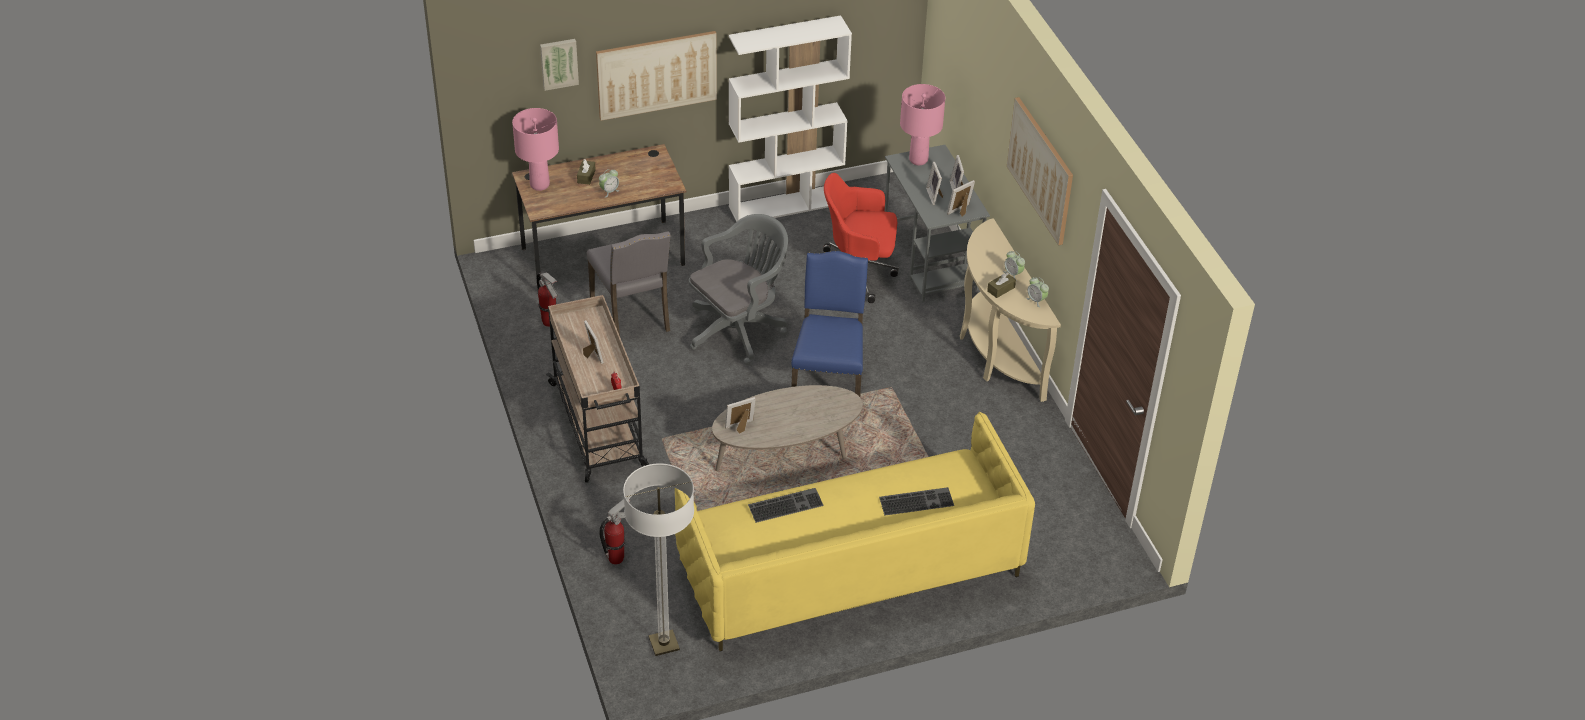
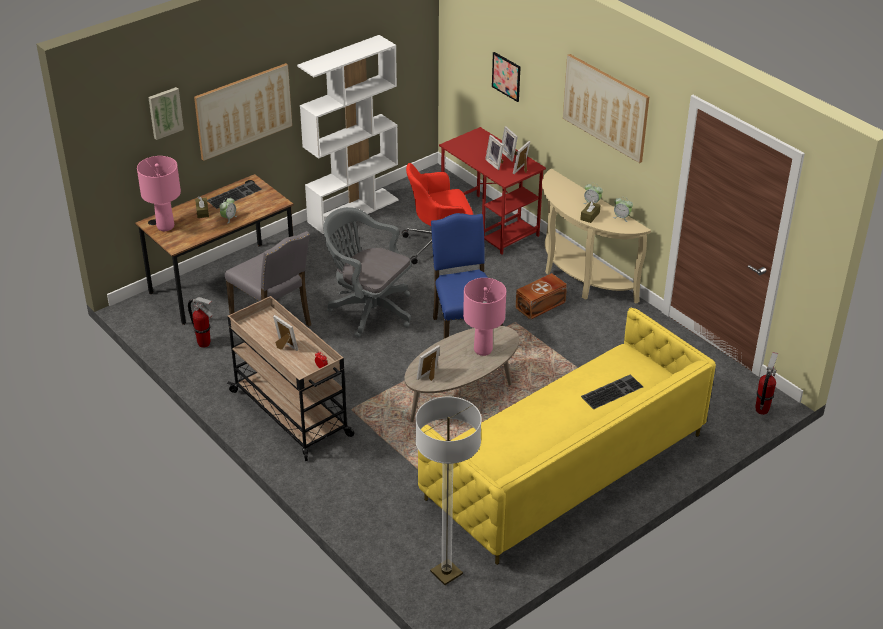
camera: 20 degrees left, 5 degrees down
(616, 558) = (366, 515): fire extinguisher -> fire extinguisher (762, 410)
(739, 329) = (368, 309): grey office chair -> grey office chair turned 90 degrees counterclockwise
(786, 504) = (508, 422): keyboard -> keyboard (234, 194)
(919, 160) = (467, 141): pink table lamp -> pink table lamp (483, 350)
(930, 261) = (490, 224): grey desk -> red desk
(932, 374) = (541, 305): none -> brown storage box
(971, 97) = (506, 76): none -> picture

